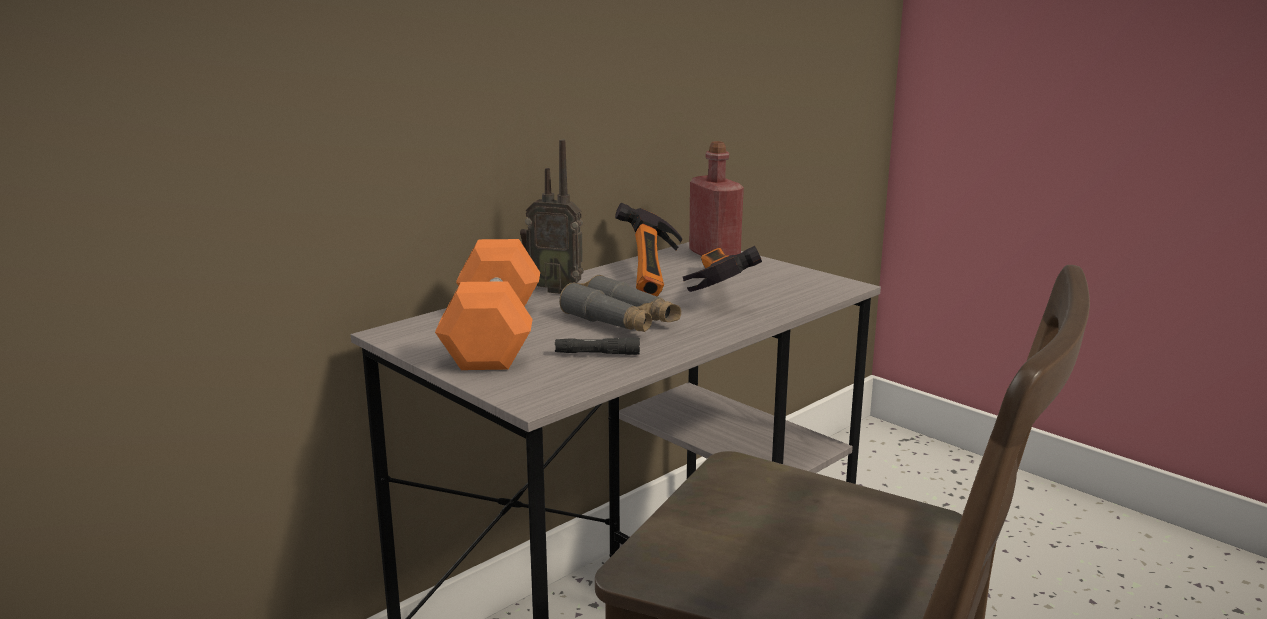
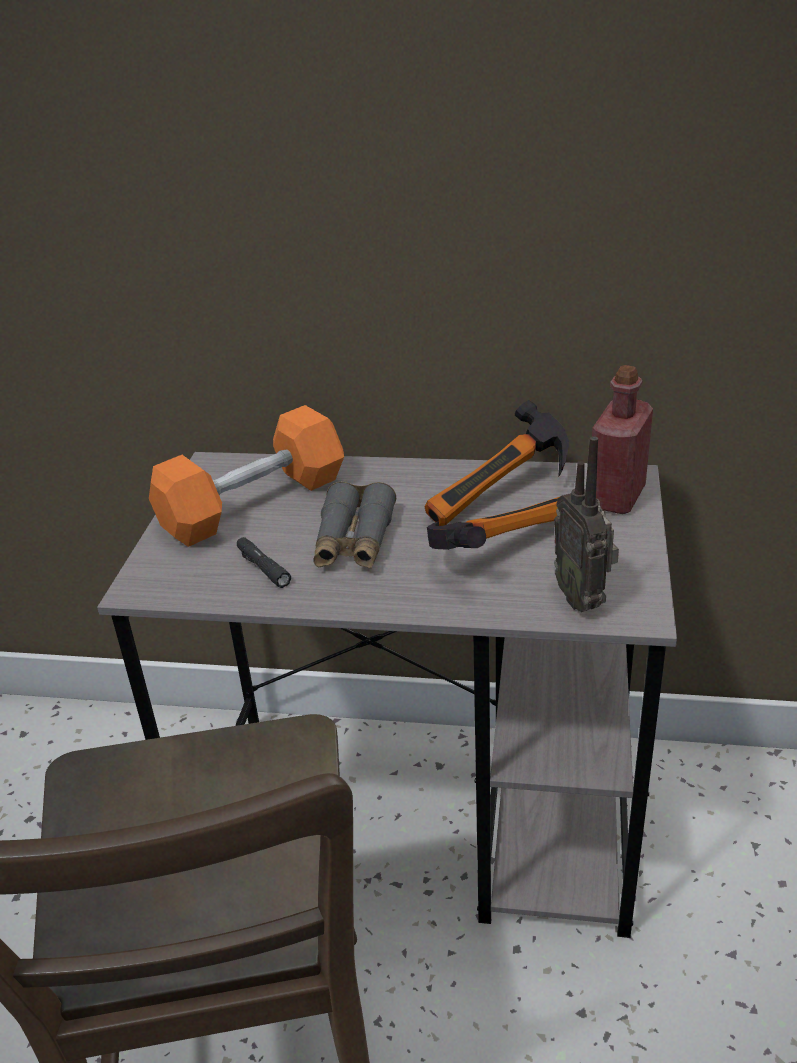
camera: 55 degrees right, 15 degrees up
(555, 289) = (395, 473): radio -> radio (583, 598)

